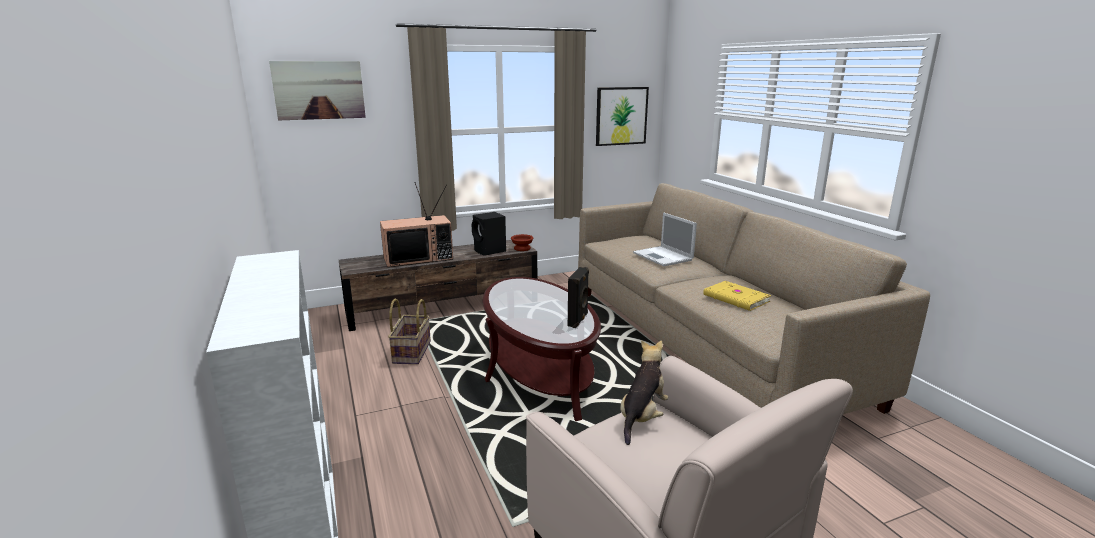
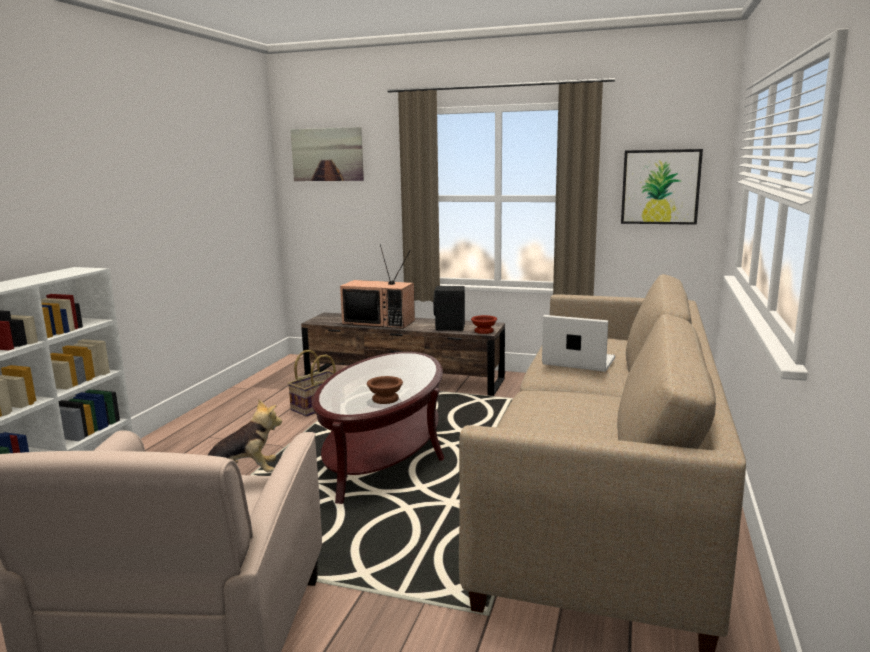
camera: 40 degrees right, 5 degrees down
(578, 320) = (385, 399): black speaker -> brown bowl
(663, 257) = (577, 361): laptop -> laptop turned 105 degrees clockwise
(735, 299) = (553, 418): yellow book -> none

